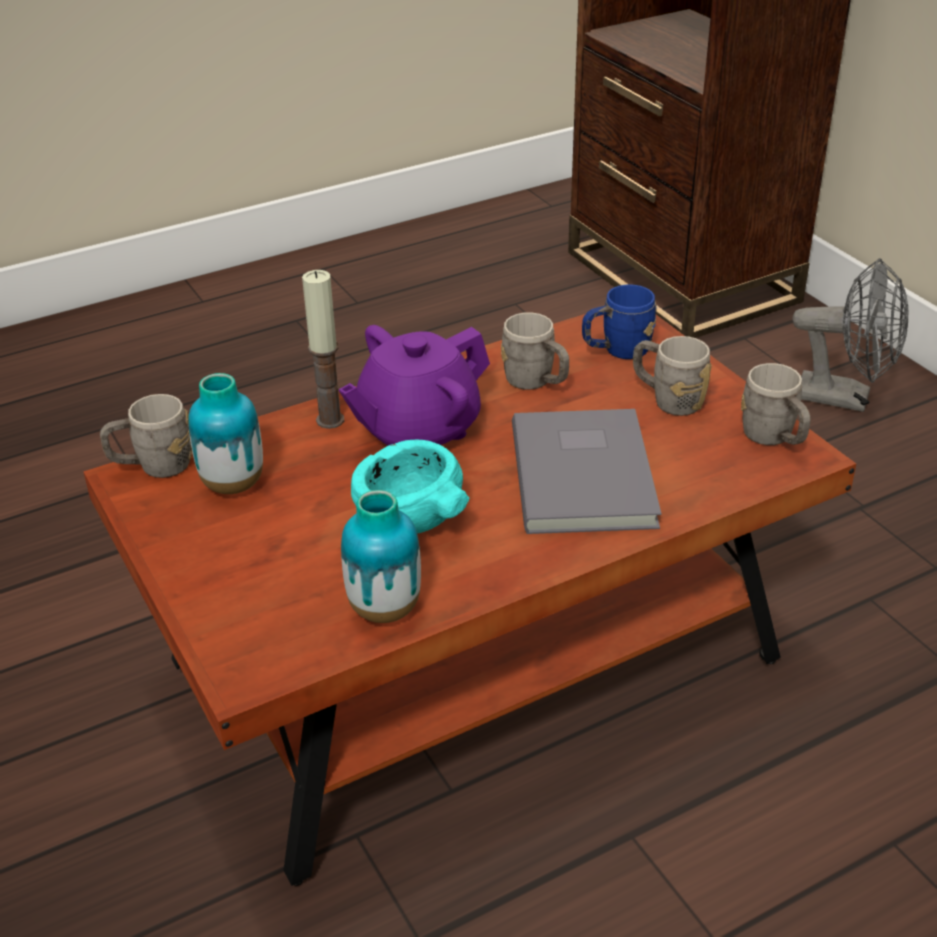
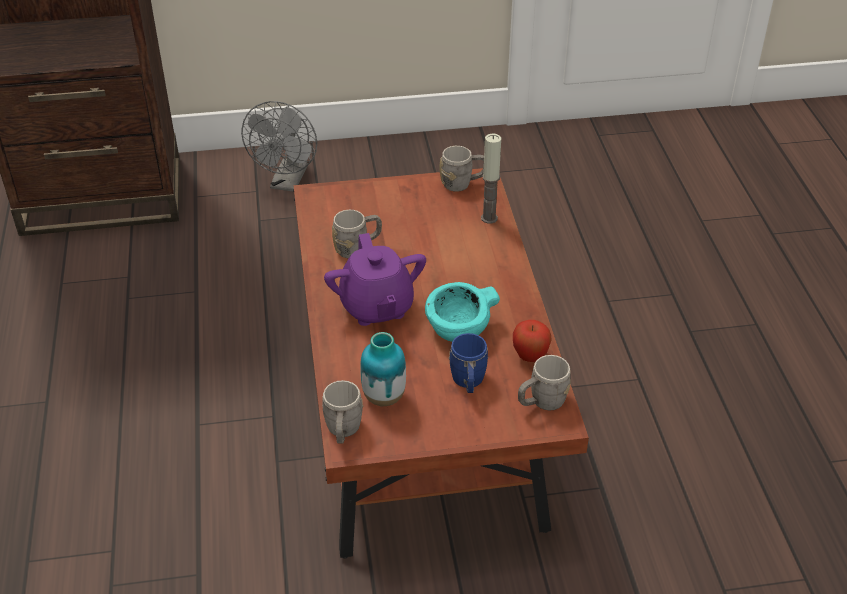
camera: 70 degrees left, 5 degrees up
(330, 420) = (341, 341): candle -> candle (489, 218)
(384, 609) = (530, 356): vase -> apple
(587, 473) = (455, 254): grey book -> none
(617, 351) = (346, 208): blue mug -> blue mug (468, 383)
(668, 399) = (406, 206): grey mug -> grey mug (541, 402)
(845, 398) = (287, 183): grey fan -> grey fan turned 150 degrees clockwise

